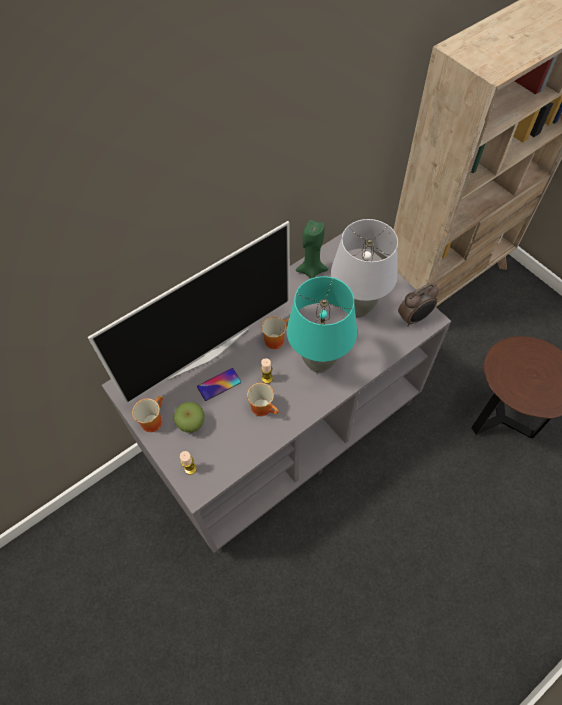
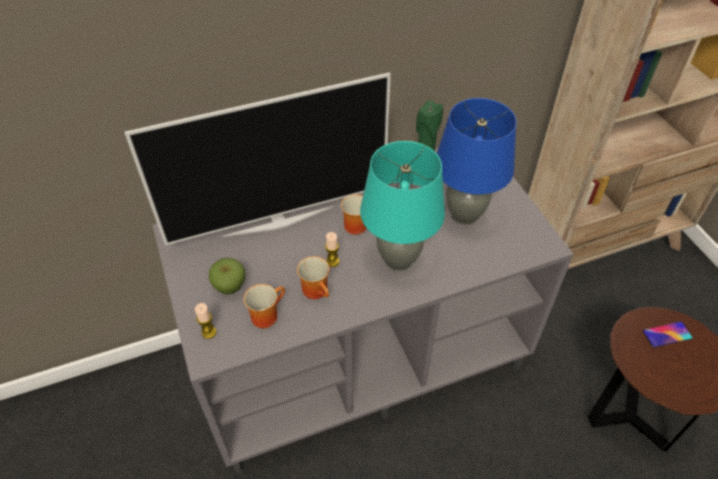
camera: 15 degrees right, 10 degrees down
(152, 419) = (189, 271): mug -> mug (265, 314)
(219, 384) = (277, 254): phone -> phone (667, 334)
(358, 308) = (465, 215): grey table lamp -> blue table lamp
(414, 318) = (528, 240): alarm clock -> none

